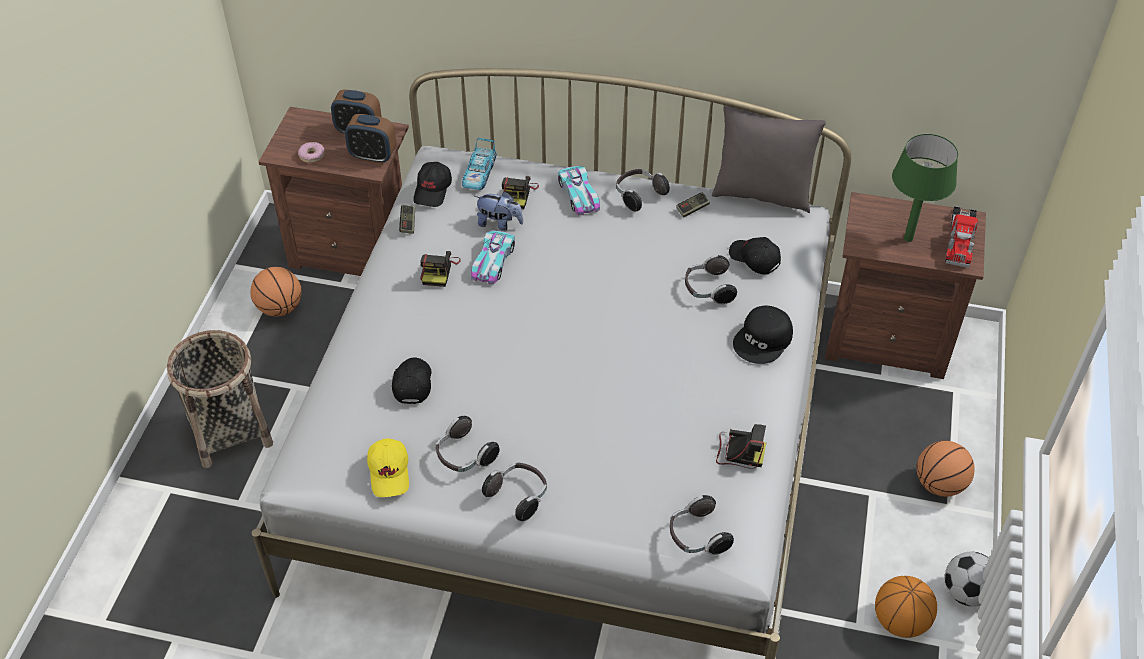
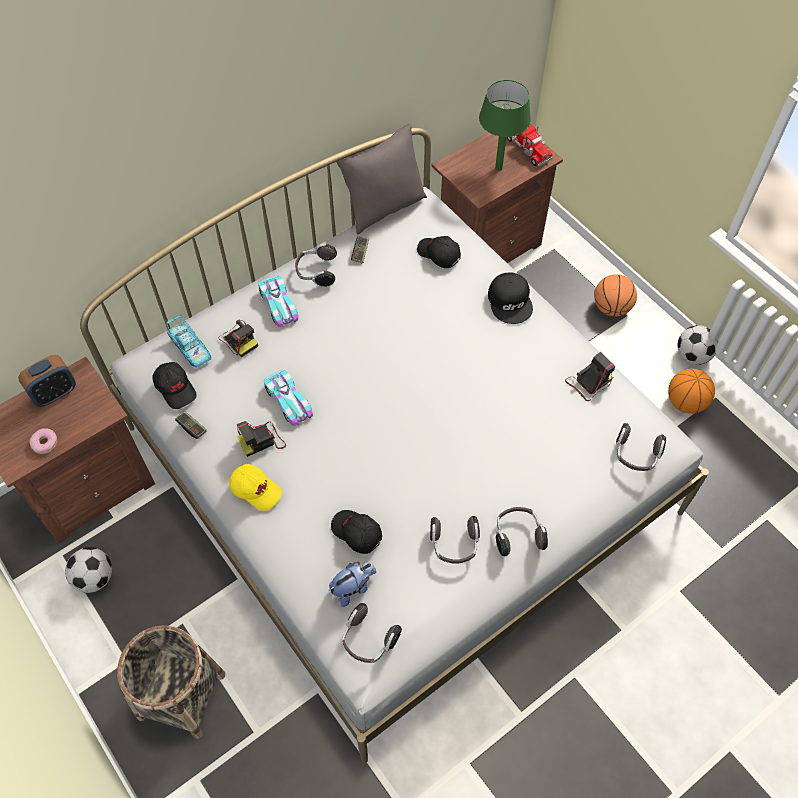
camera: 50 degrees left, 10 degrees up
(280, 308) = (94, 577): basketball -> football
(373, 156) = (93, 402): alarm clock -> none
(390, 473) = (426, 604): yellow cap -> yellow cap (256, 489)
(439, 270) = (262, 440): camera -> camera turned 105 degrees clockwise
(499, 223) = (255, 370): plush toy -> plush toy (353, 588)
(579, 194) = (279, 304): toy car -> toy car turned 45 degrees clockwise
(708, 289) = (440, 297): headphones -> headphones (368, 640)
(754, 259) = (438, 254): black cap -> black cap turned 45 degrees clockwise

